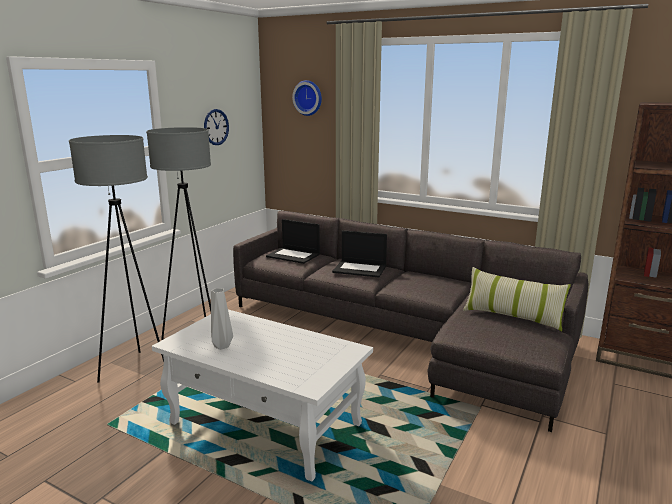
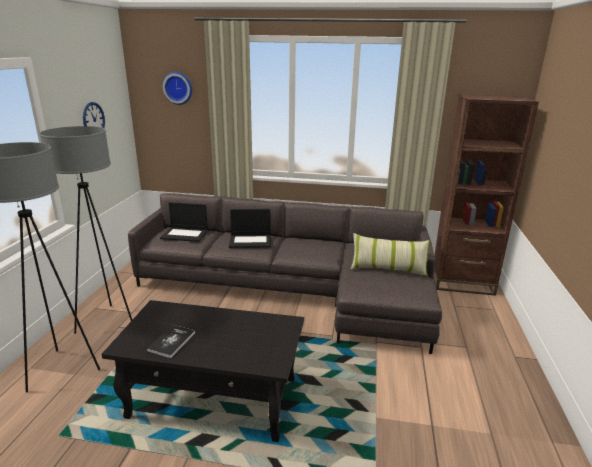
camera: 20 degrees left, 5 degrees up
(221, 346) = (171, 341): grey vase -> book
(267, 424) = (215, 397): white coffee table -> black coffee table

